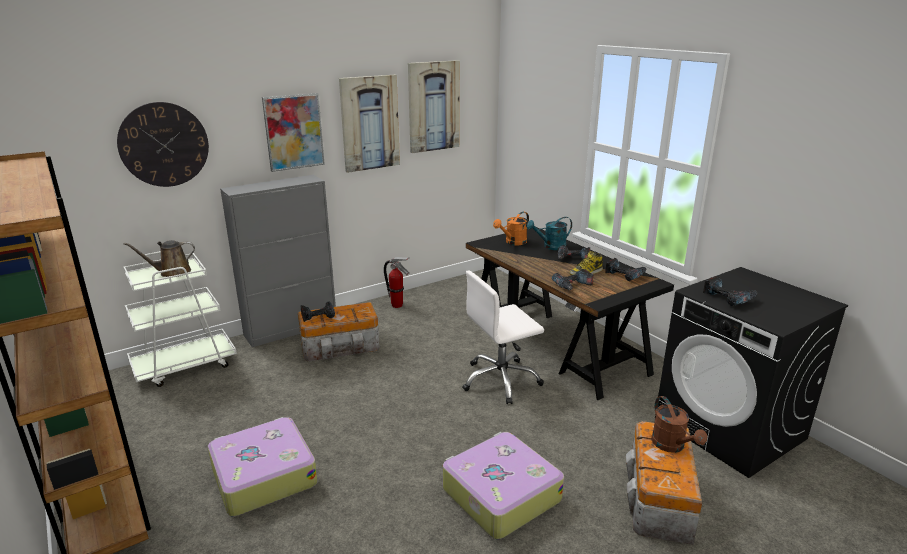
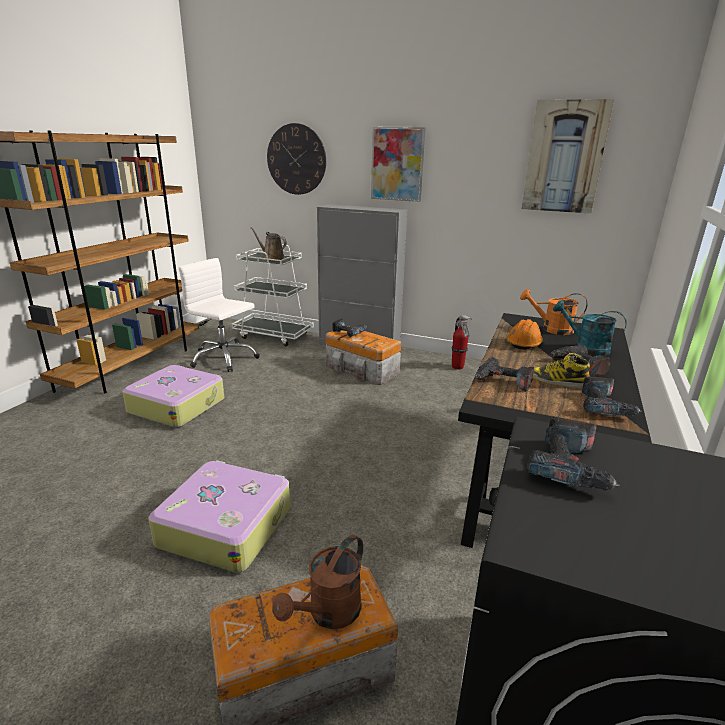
camera: 55 degrees right, 0 degrees up
(369, 123) = (477, 166): picture -> none
(501, 380) = (412, 461): white office chair -> white office chair (223, 358)
(526, 258) = (524, 343): none -> orange hard hat

